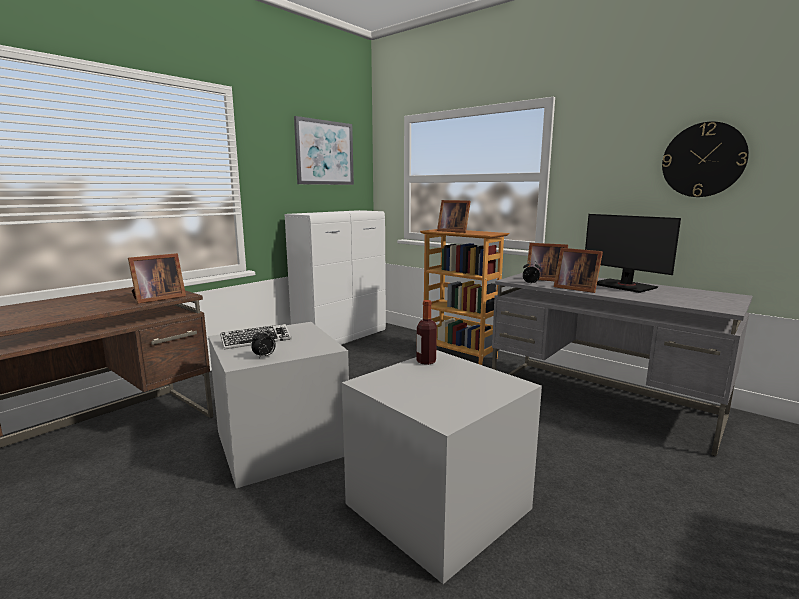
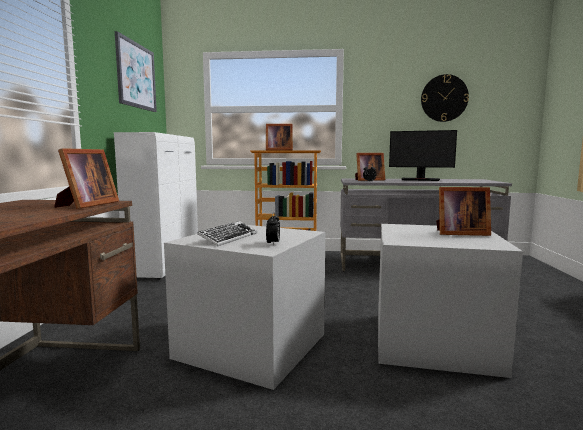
camera: 35 degrees left, 5 degrees down
(426, 361) = (396, 228): bottle -> none
(575, 288) = (402, 181): picture frame -> picture frame (459, 233)

